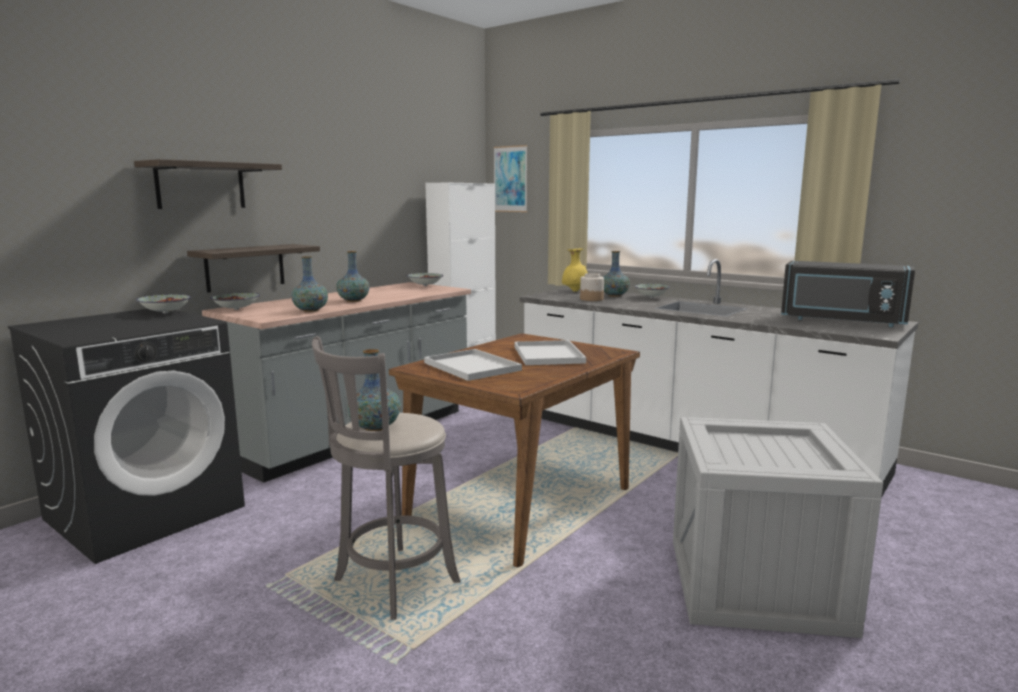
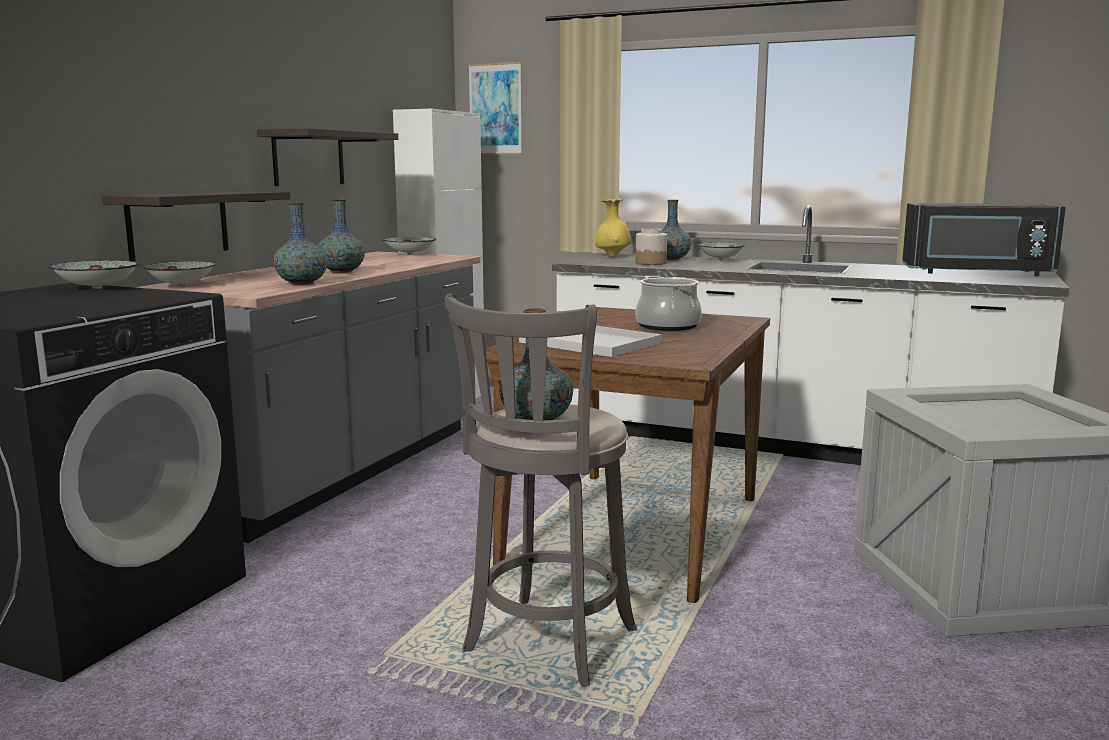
camera: 15 degrees left, 0 degrees up
(201, 185) = (118, 94): shelf -> shelf (308, 158)
(549, 355) = (668, 326): white tray -> cooking pot

